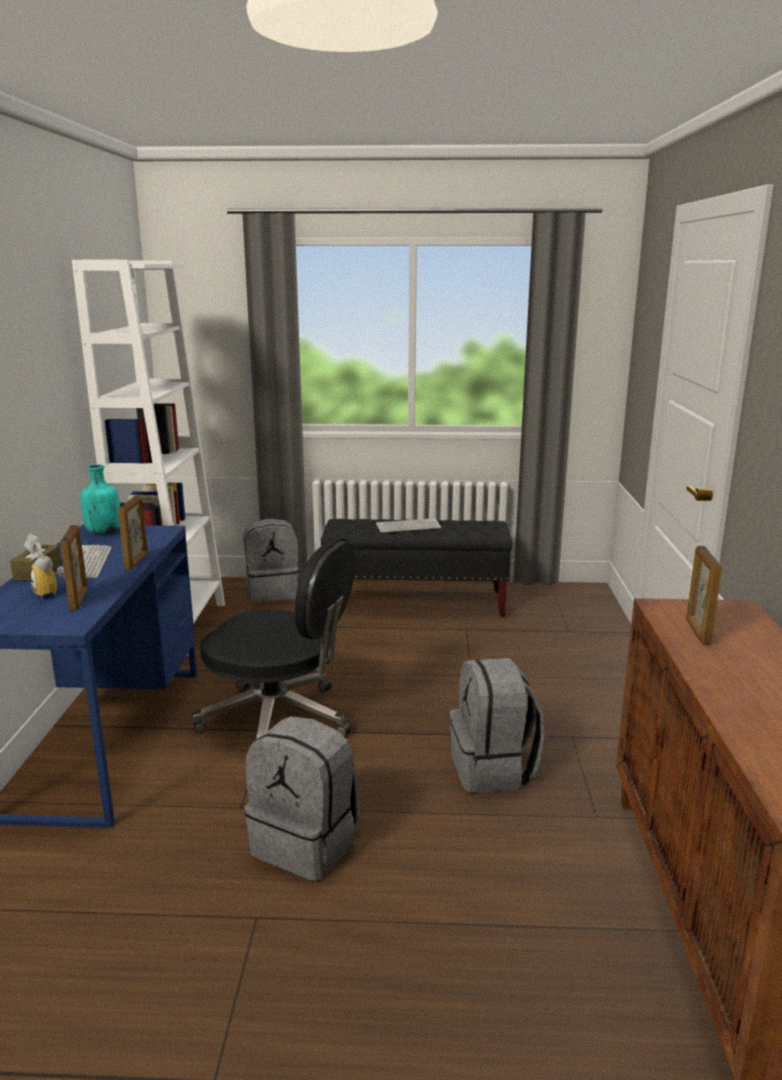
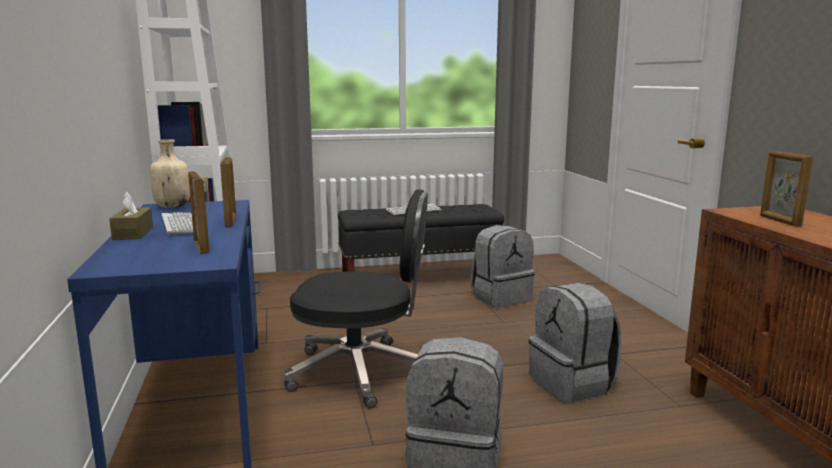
camera: 15 degrees left, 5 degrees down
(51, 593) = (165, 245): alarm clock -> none
(103, 532) = (172, 207): turquoise bottle -> beige bottle
(273, 592) = (289, 281): grey backpack -> grey backpack (500, 298)

